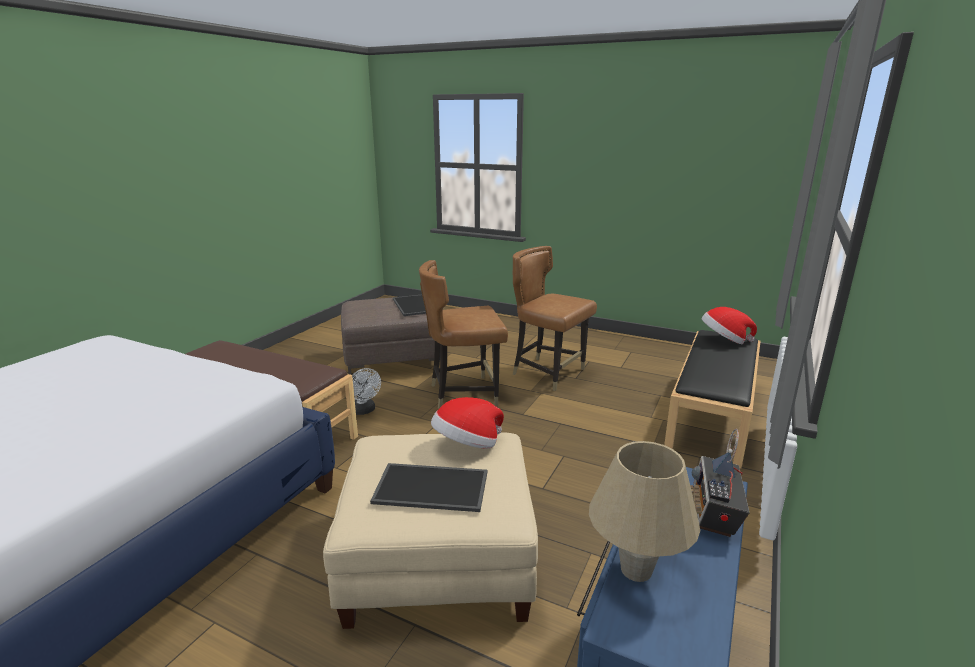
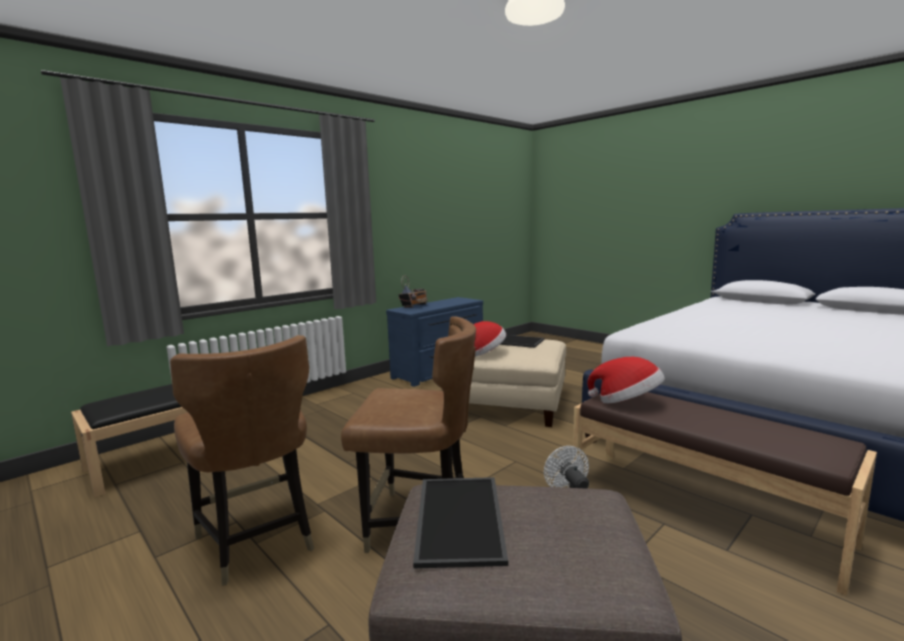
camera: 160 degrees left, 10 degrees down
(636, 570) = (456, 303): beige table lamp -> none
(724, 340) = (128, 401): hat -> hat (626, 402)

